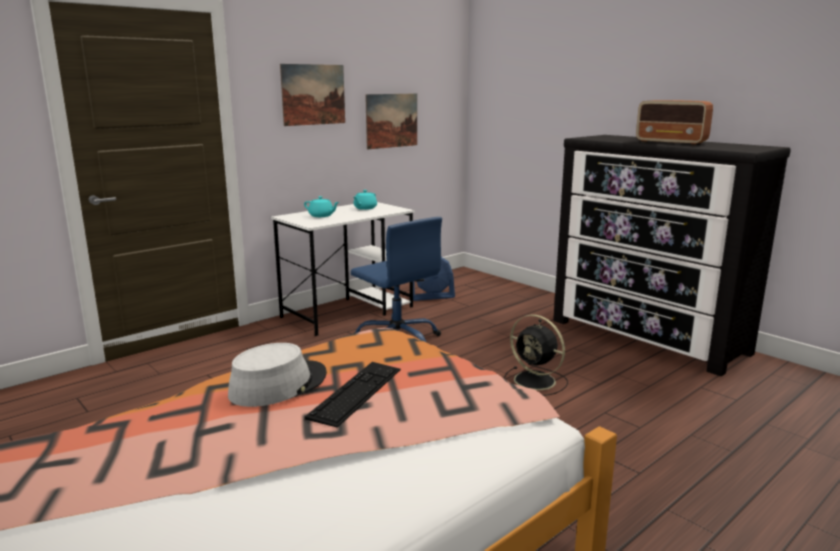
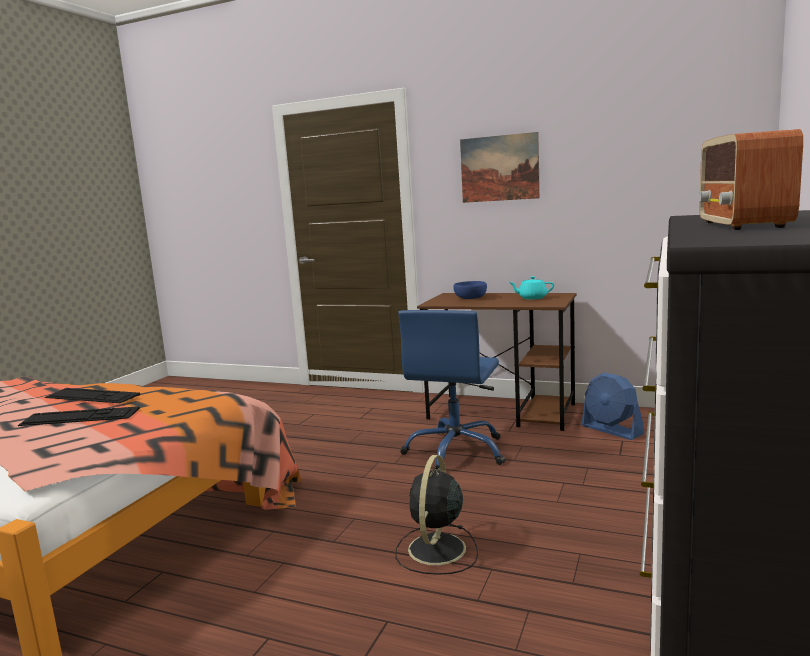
camera: 65 degrees right, 5 degrees down
(278, 384) = (92, 396): grey hat -> keyboard
(321, 216) = (471, 298): turquoise teapot -> blue bowl
(348, 311) = (502, 412): white desk -> brown desk
(391, 120) = (614, 194): picture -> none

